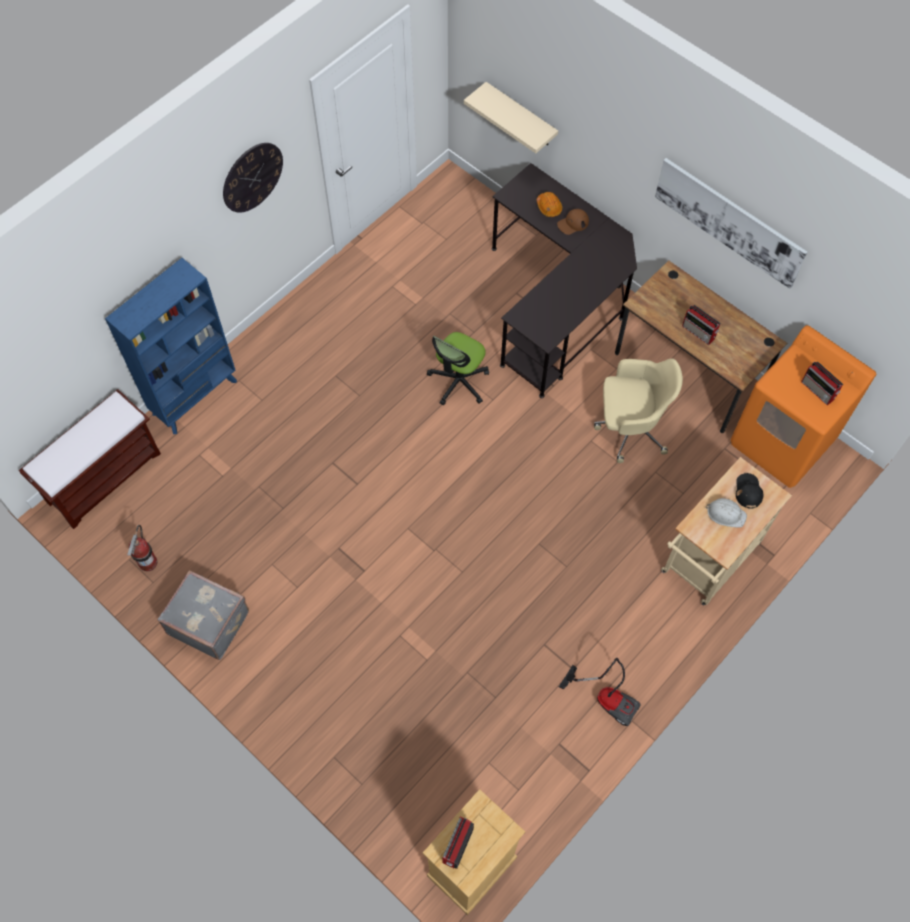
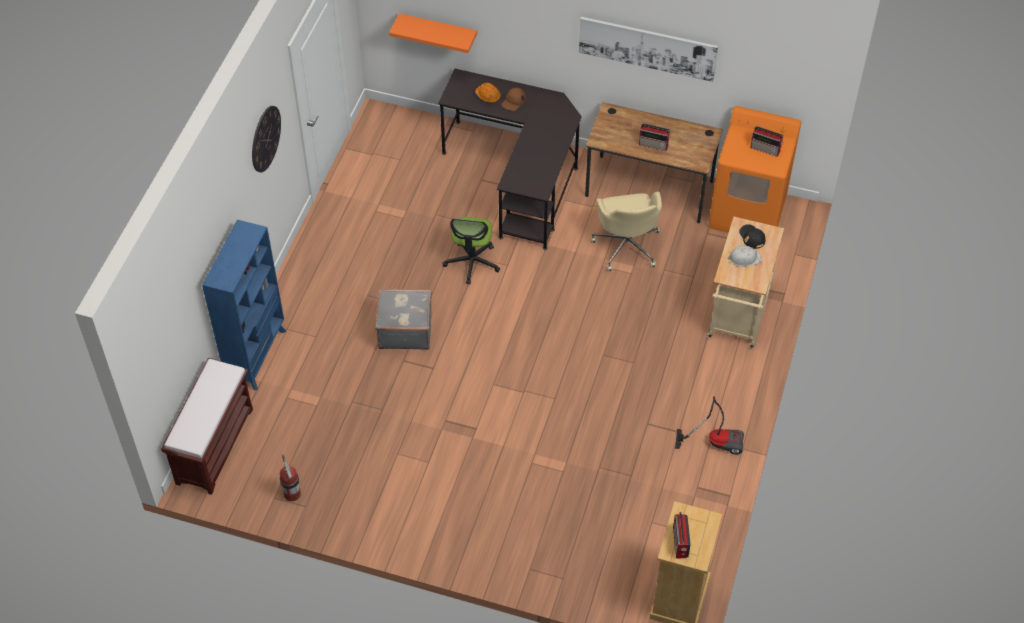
camera: 25 degrees left, 10 degrees down
(209, 621) = (370, 515): grey suitcase -> grey suitcase (405, 330)
(521, 115) = (438, 30): beige shelf -> orange shelf
(630, 427) = (627, 245): beige office chair -> beige office chair turned 105 degrees clockwise

